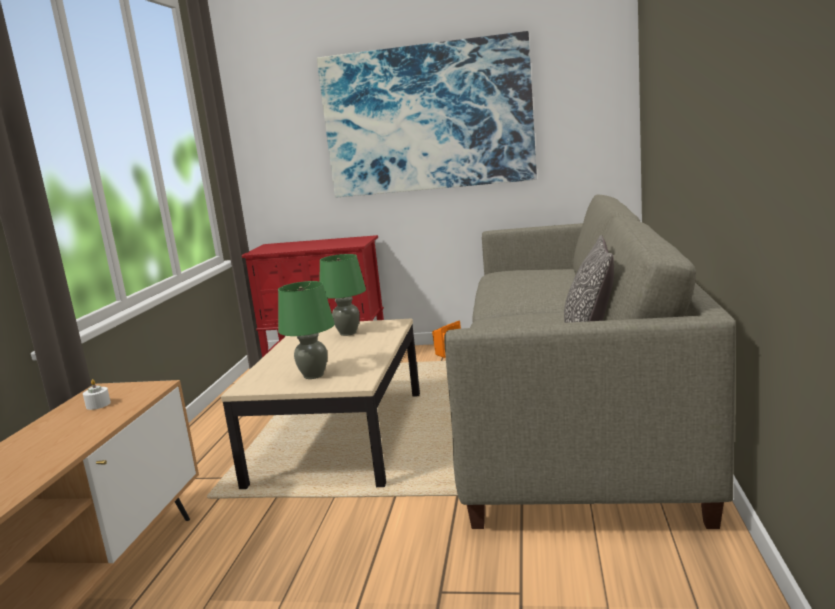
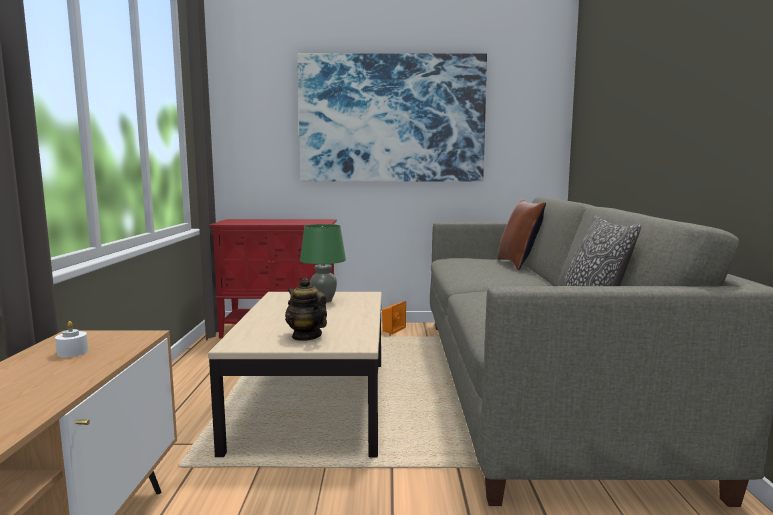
camera: 10 degrees left, 5 degrees down
(314, 375) = (306, 336): green table lamp -> teapot
(570, 276) = (519, 264): none -> brown pillow

